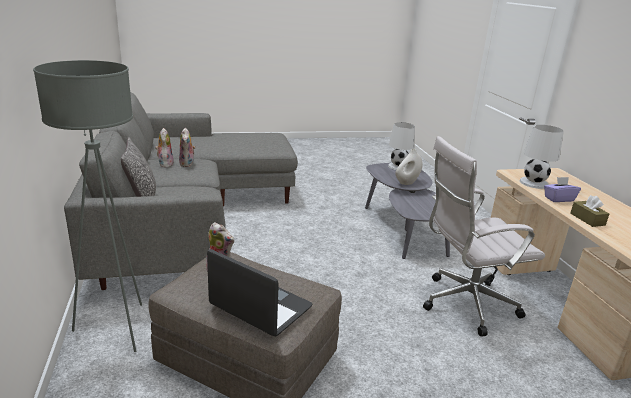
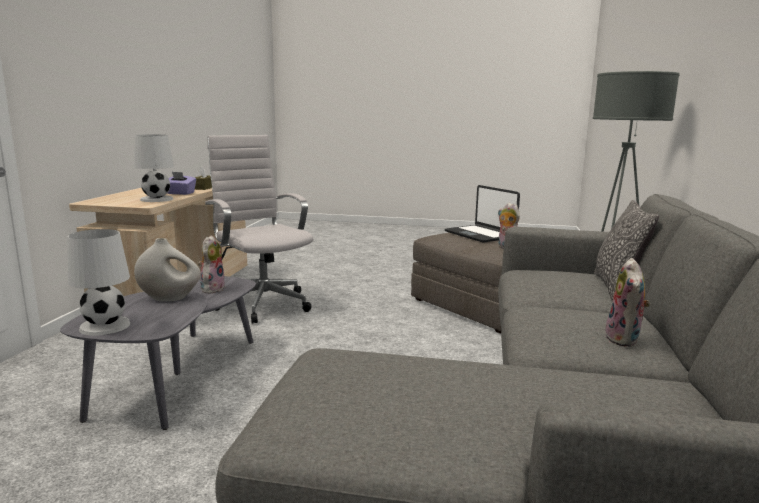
camera: 155 degrees left, 10 degrees down
(187, 164) = (572, 332): plush toy -> plush toy (212, 289)
(464, 304) = (262, 303): white office chair -> white office chair turned 135 degrees counterclockwise

